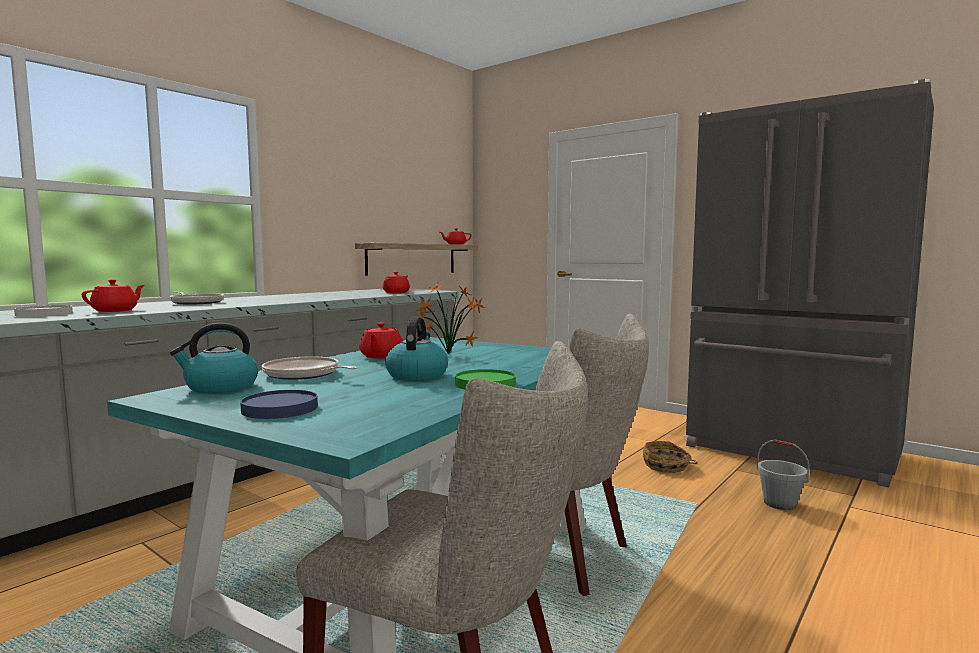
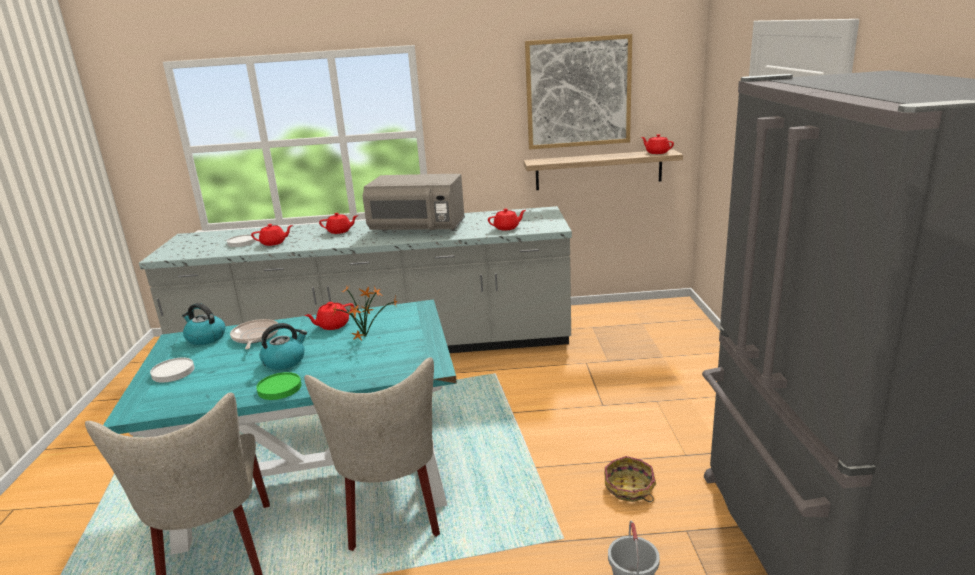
camera: 50 degrees right, 15 degrees up
(196, 302) = (340, 231): frying pan -> red teapot
(280, 409) = (173, 372): blue plate -> white plate
(301, 297) = (417, 229): none -> grey microwave
(396, 184) = (578, 92): none -> picture

